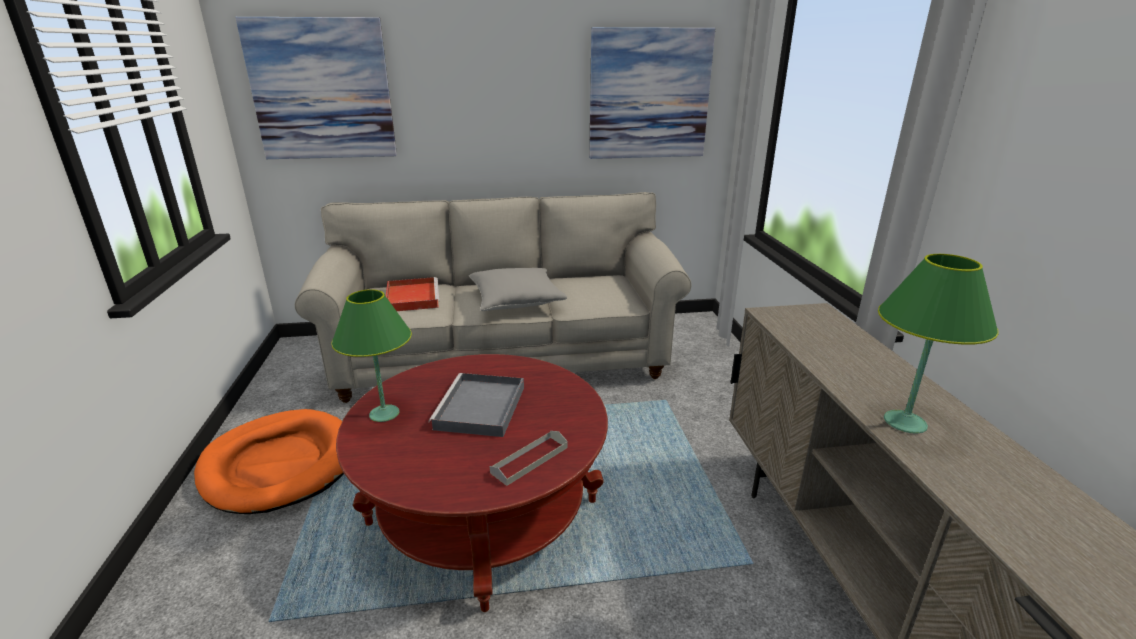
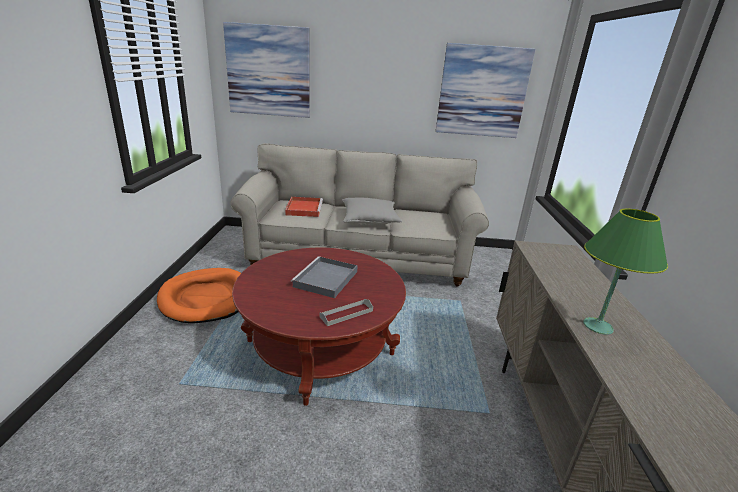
camera: 10 degrees right, 0 degrees up
(384, 413) = (267, 273): green table lamp -> none

